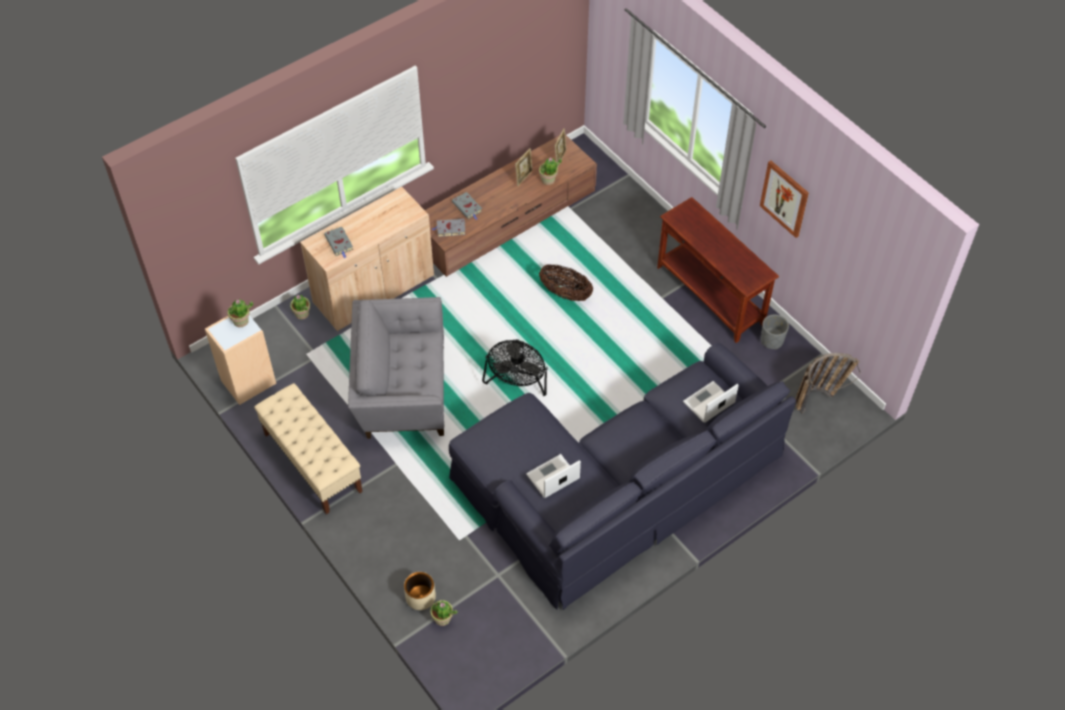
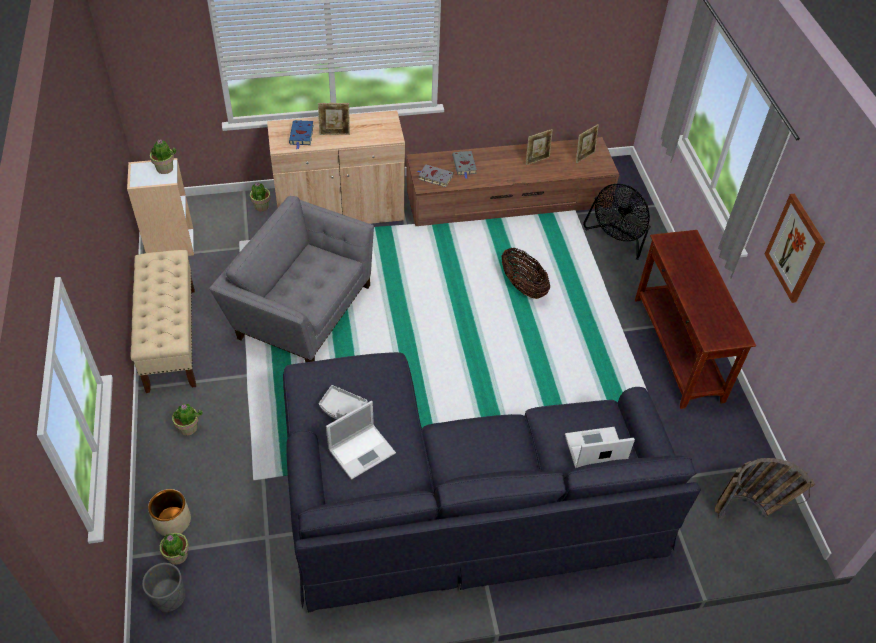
camera: 25 degrees right, 5 degrees down
(339, 243) = (301, 135): grey book -> blue book
(365, 230) = (335, 133): none -> picture frame
(516, 379) = (420, 346): black fan -> black fan (616, 236)
(517, 454) = (342, 409): none -> grey tray
(548, 179) = (560, 170): potted plant -> potted plant (188, 428)
(552, 477) = (363, 450): laptop -> laptop turned 150 degrees clockwise
(771, 340) = (724, 423): grey planter -> grey planter (169, 597)

